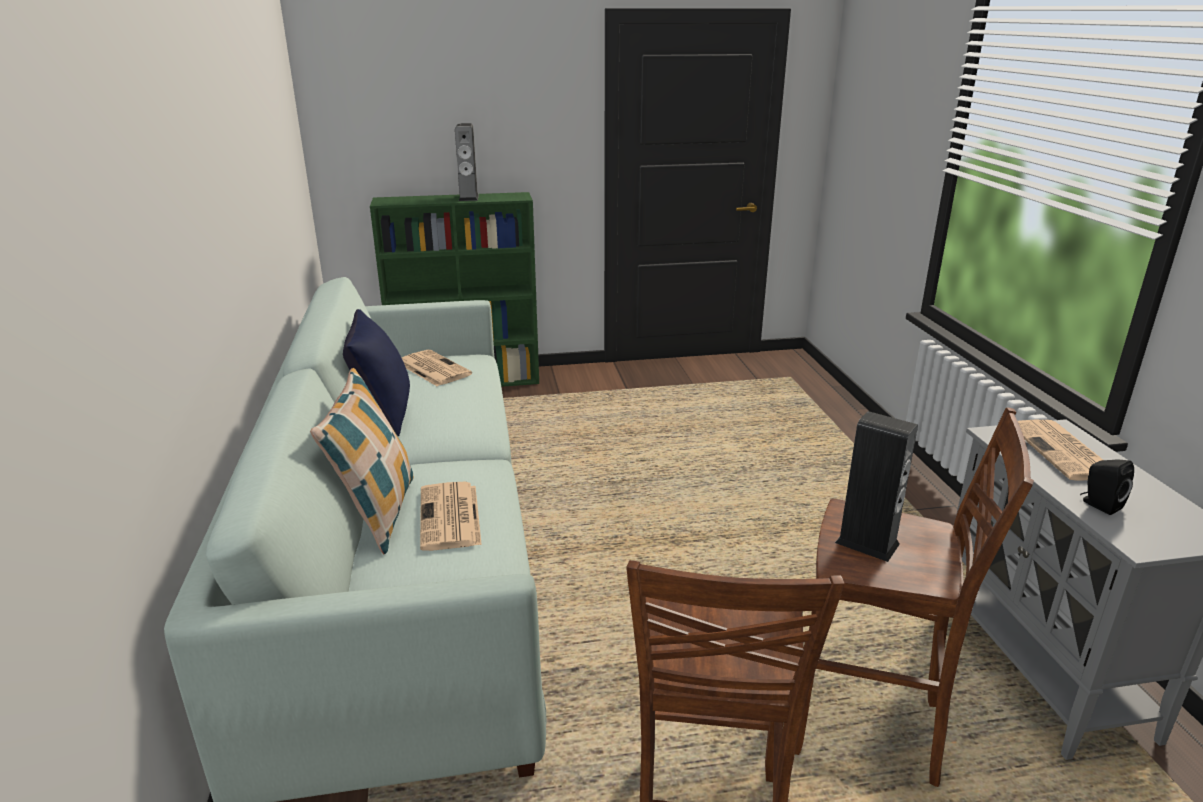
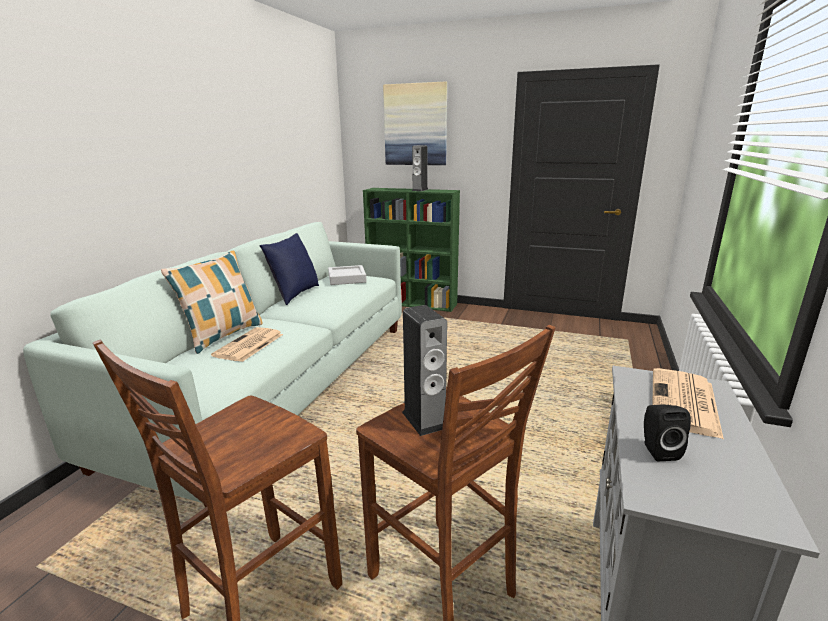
camera: 30 degrees right, 5 degrees down
(432, 368) = (347, 279): newspaper -> grey tray
(443, 88) = (415, 125): none -> picture

